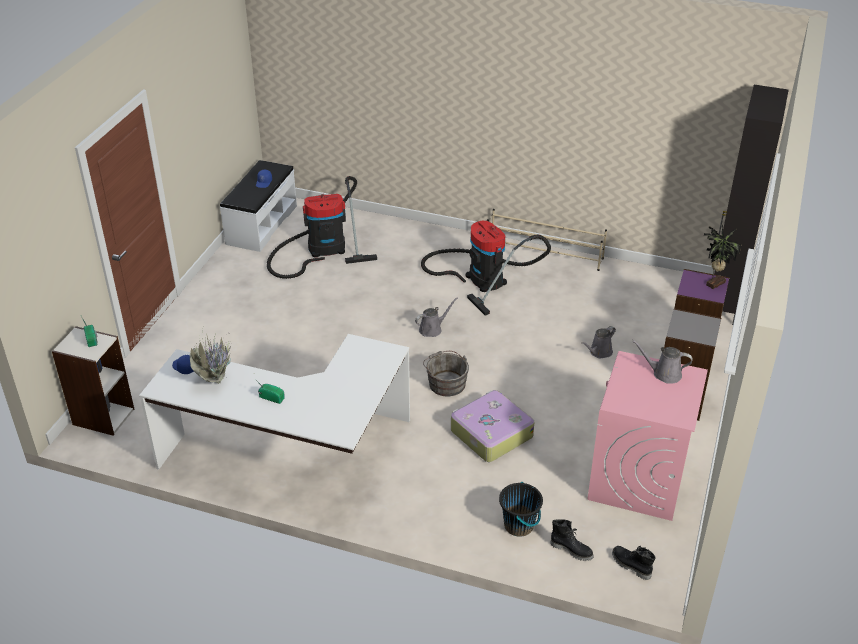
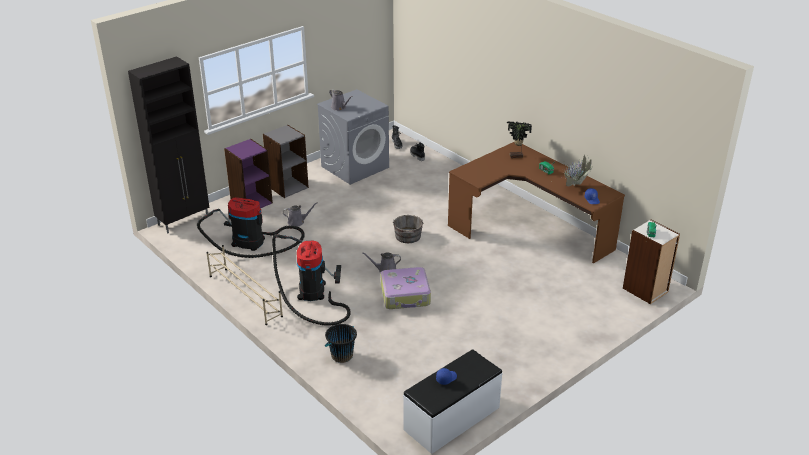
camera: 150 degrees left, 5 degrees down
(294, 461) = (530, 228): white desk -> brown desk
(322, 249) = (414, 367): vacuum cleaner -> vacuum cleaner (252, 242)
(490, 433) = (408, 206): suitcase -> suitcase (405, 295)
(519, 525) = (432, 169): black bucket -> black bucket (342, 355)
(638, 479) = (355, 167): pink washing machine -> grey washing machine
(714, 283) = (237, 148): potted plant -> potted plant (516, 156)

